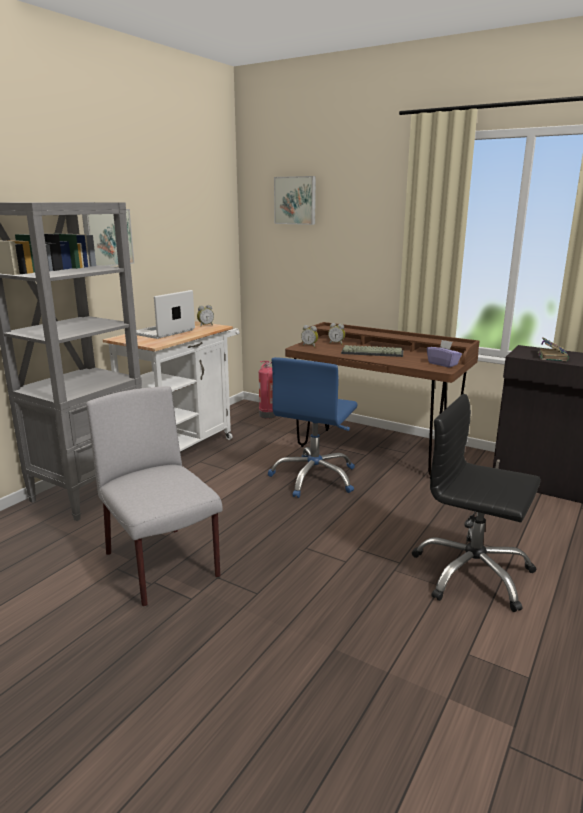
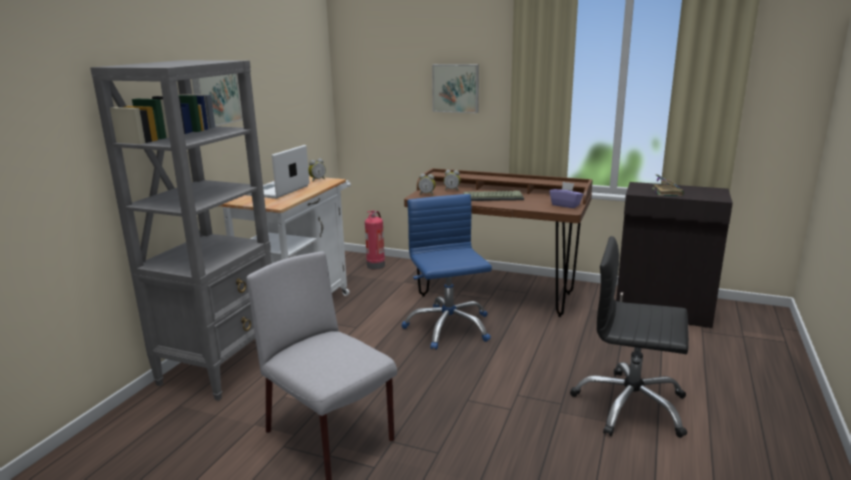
camera: 10 degrees left, 0 degrees up
(295, 200) = (394, 46): picture -> picture (456, 88)
(314, 478) = (448, 327): blue office chair -> blue office chair turned 150 degrees clockwise

